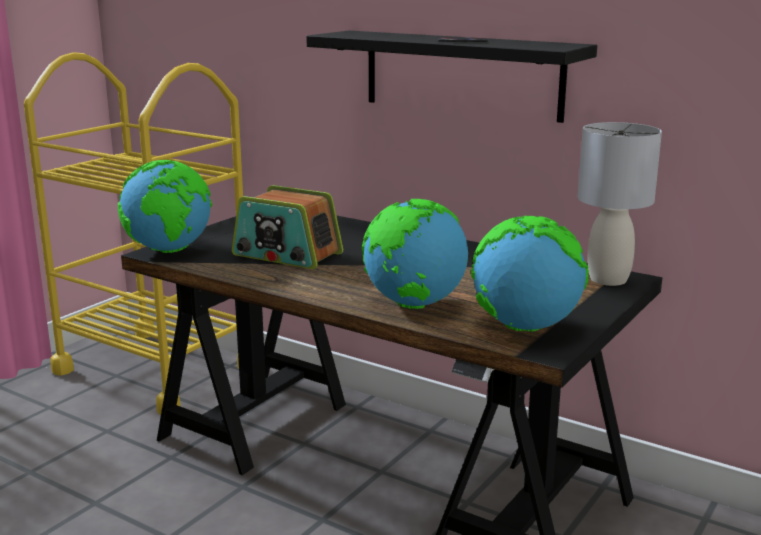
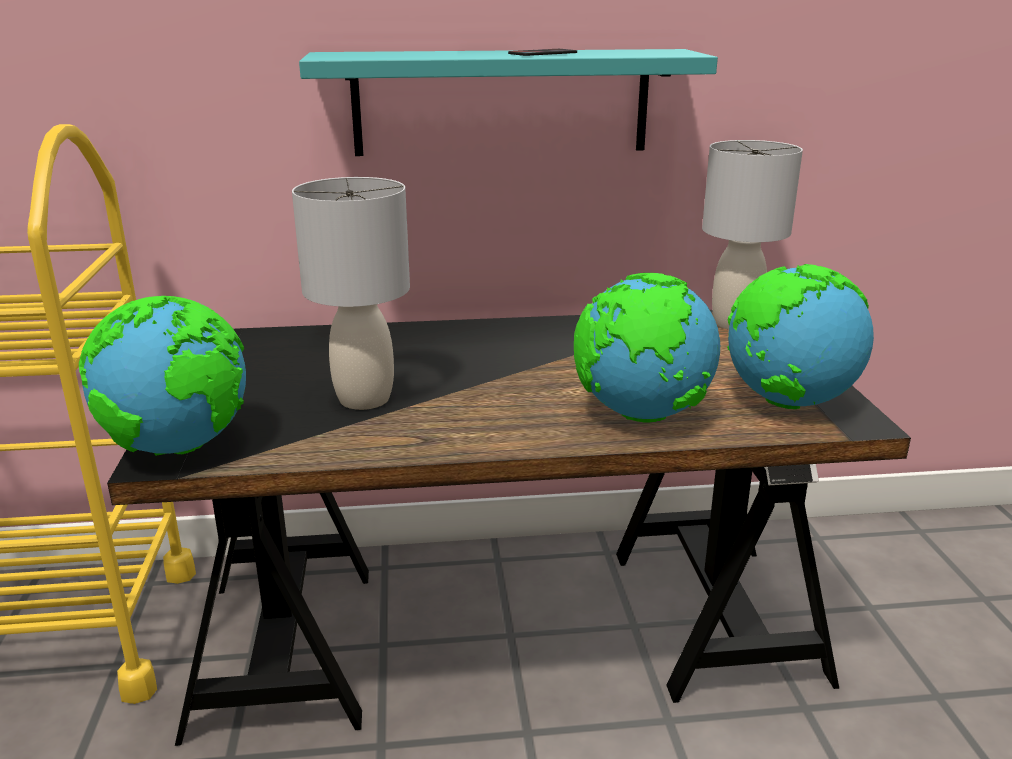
camera: 40 degrees left, 5 degrees up
(287, 254) = (365, 398): radio -> grey table lamp
(461, 74) = (501, 102): black shelf -> turquoise shelf

